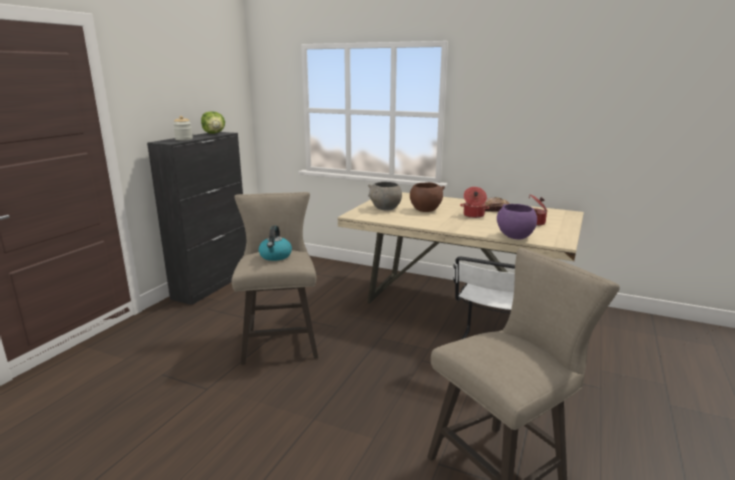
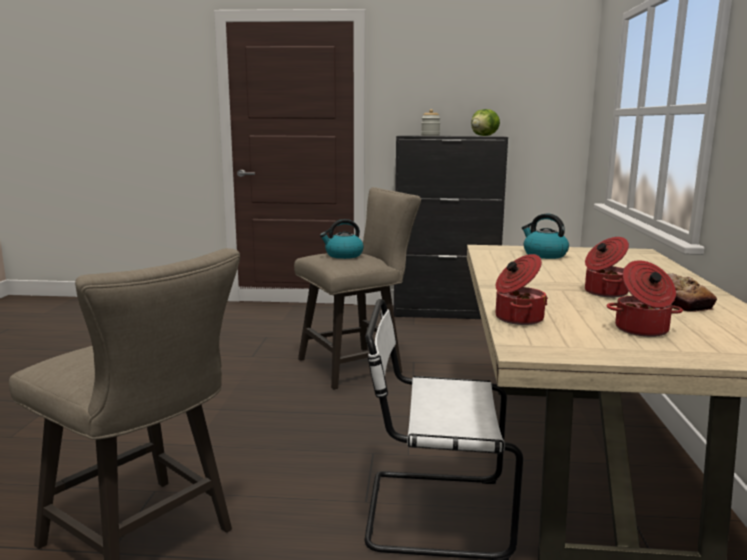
camera: 70 degrees right, 5 degrees down
(385, 208) = (544, 255): grey bowl -> kettle
(425, 209) = (580, 269): brown bowl -> none
(514, 236) = (517, 318): purple bowl -> cooking pot

